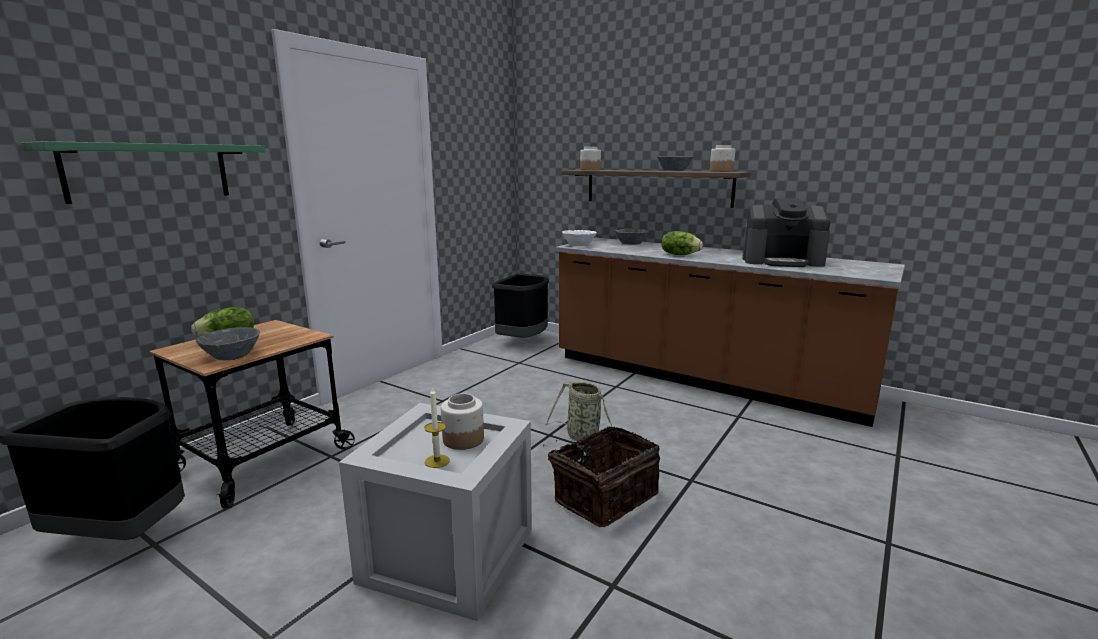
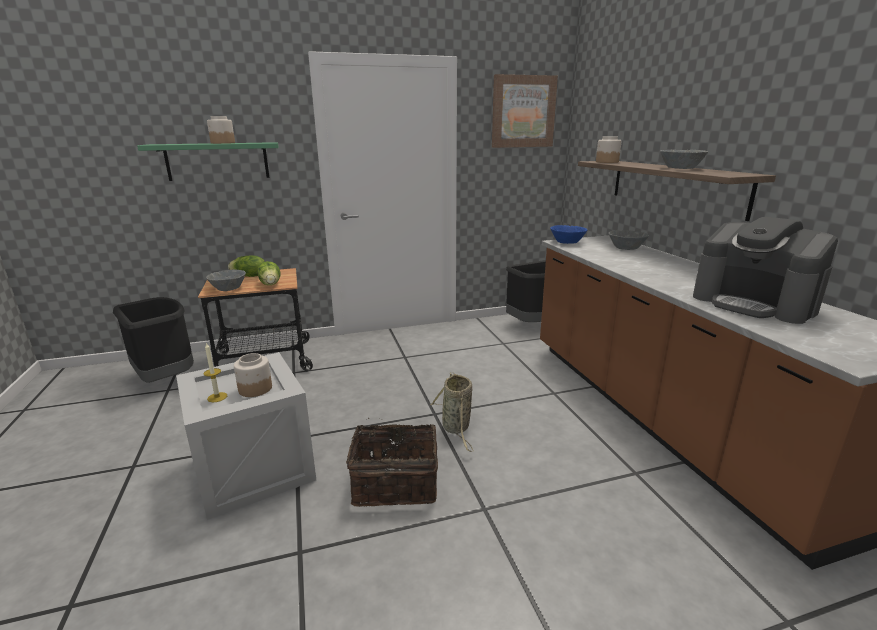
camera: 40 degrees right, 5 degrees up
(481, 123) = (523, 112): none -> picture
(579, 245) = (567, 242): white bowl -> blue bowl
(679, 255) = (640, 270): lettuce -> lettuce (271, 284)
(721, 171) = (730, 173): jar -> jar (222, 143)

